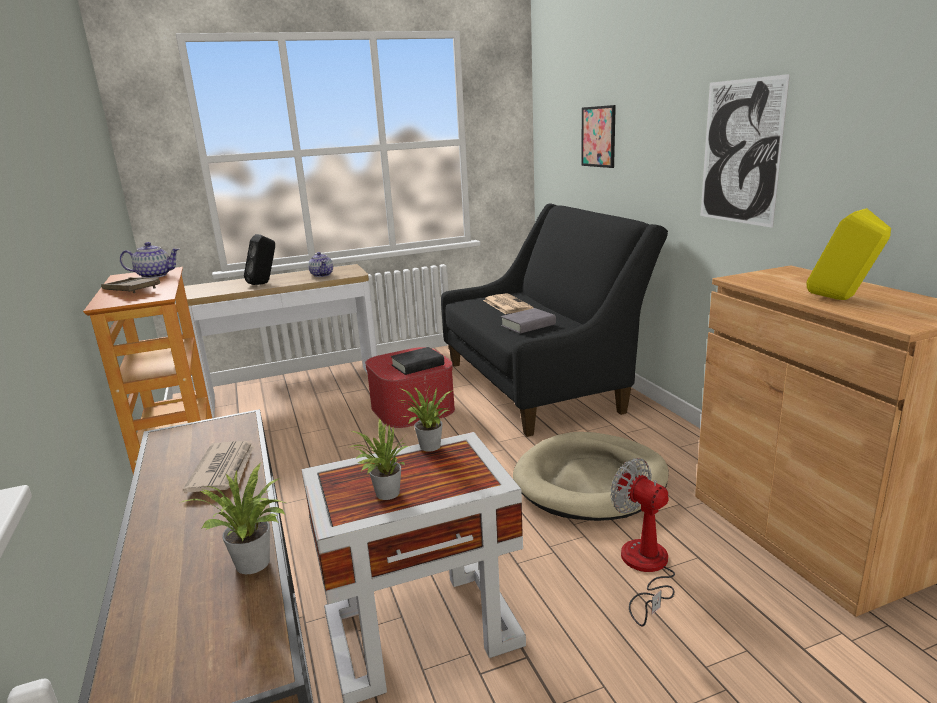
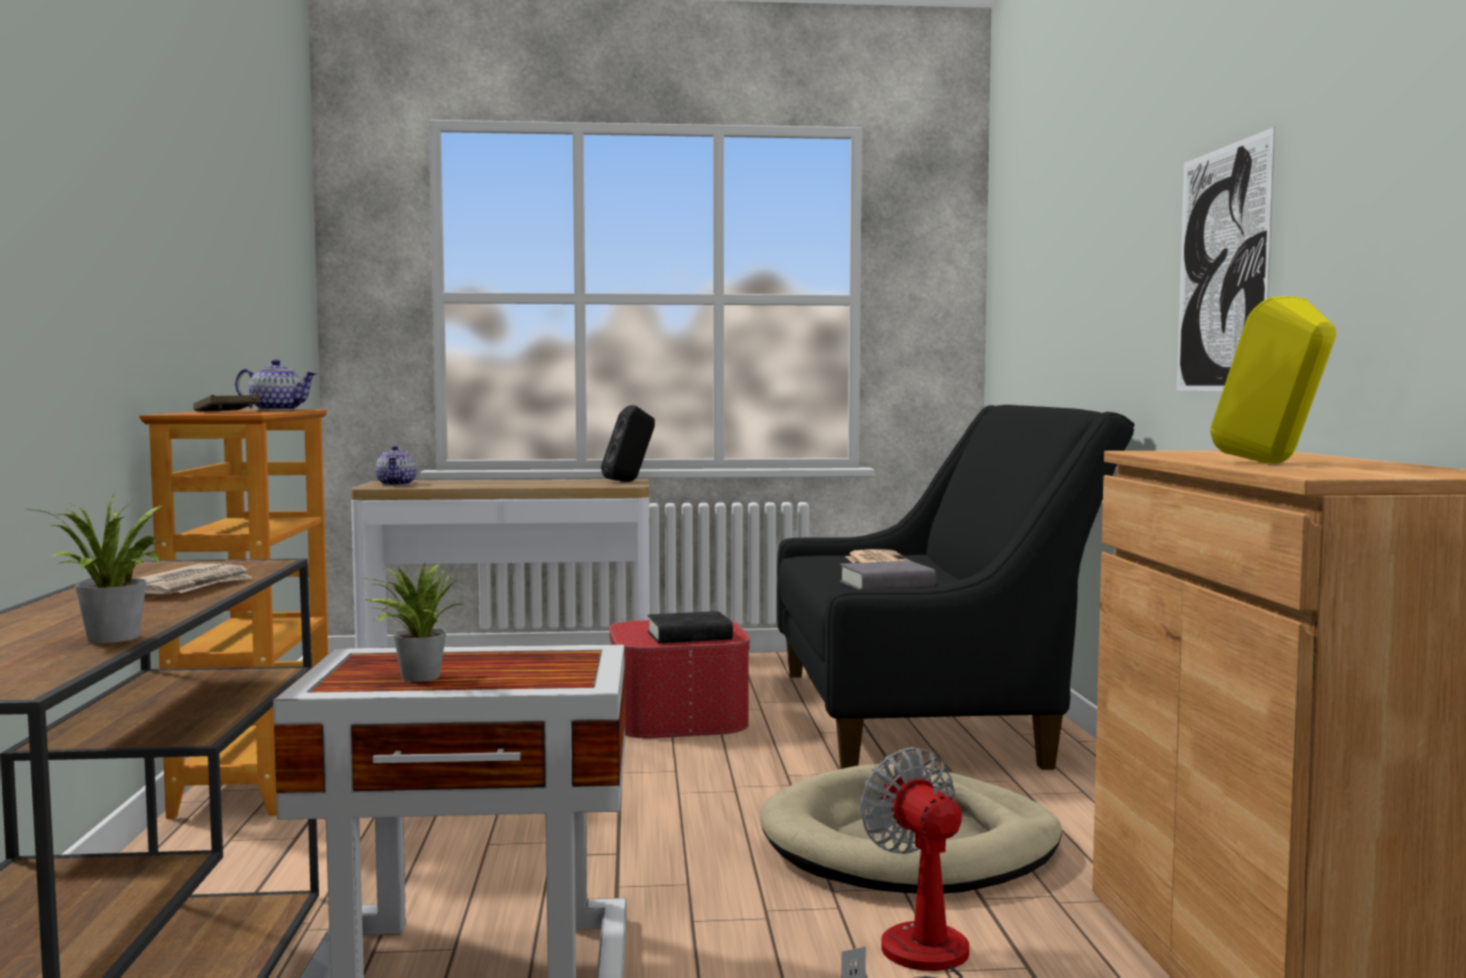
camera: 15 degrees right, 15 degrees down
(264, 283) = (484, 484): black speaker -> black speaker (629, 481)
(322, 275) = (578, 483): teapot -> teapot (397, 484)
(429, 447) = (535, 649): potted plant -> none
(598, 136) = (1058, 282): picture -> none

